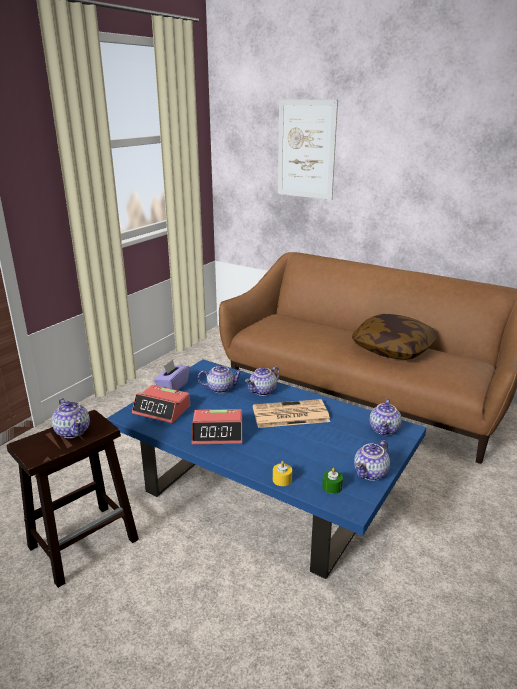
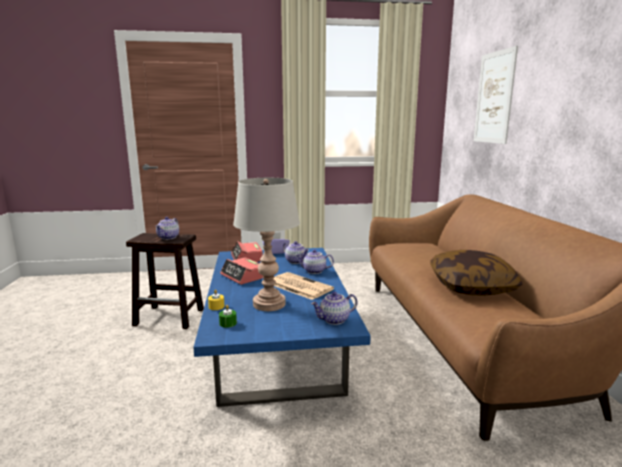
camera: 50 degrees right, 10 degrees down
(313, 447) = (269, 304): none -> grey table lamp
(371, 473) = (263, 331): teapot -> none

